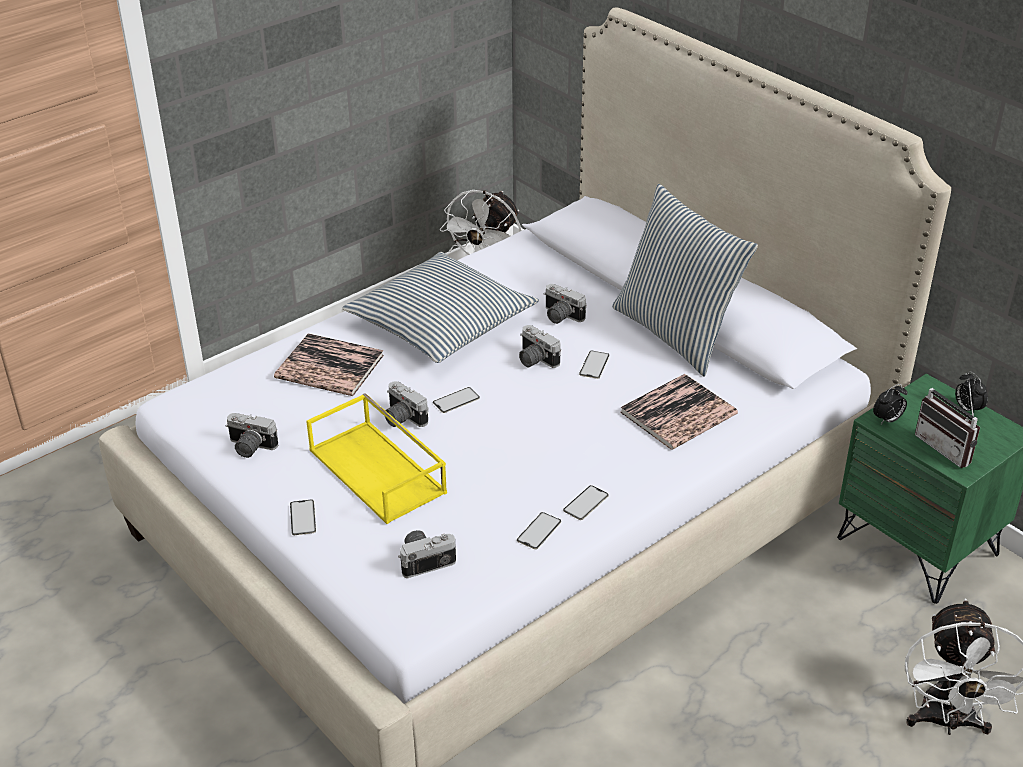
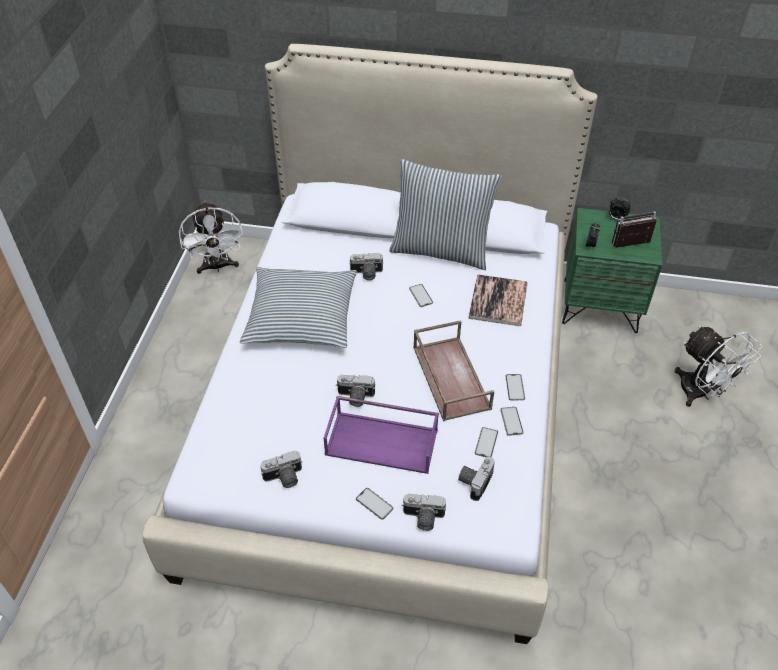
camera: 40 degrees left, 10 degrees up
(329, 367) = (270, 389): book -> none
(379, 471) = (383, 441): yellow tray -> purple tray
(456, 400) = (372, 365): phone -> phone (486, 442)
(524, 454) = (449, 377): none -> brown tray
(534, 360) = (385, 311): camera -> camera (423, 518)
(948, 447) = (632, 246): radio -> radio turned 150 degrees clockwise

